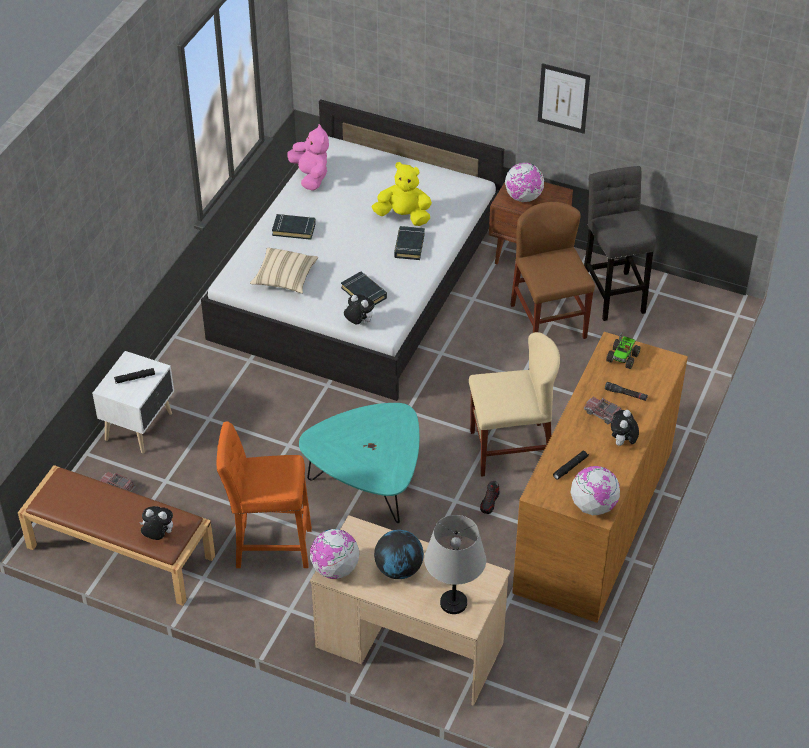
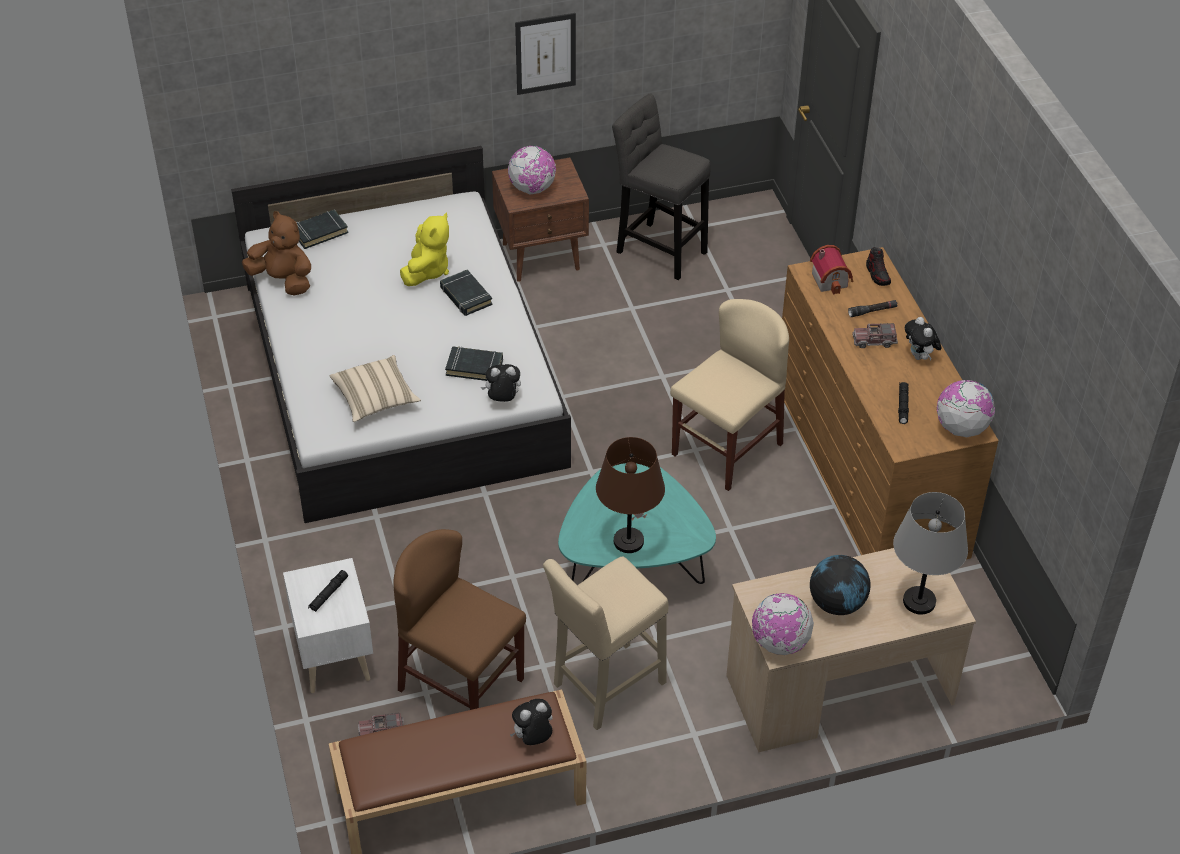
camera: 40 degrees left, 0 degrees up
(269, 546) = (605, 687): orange stool -> beige stool
(294, 229) = (327, 343): black book -> black book (319, 232)
(311, 176) = (283, 280): pink plush toy -> brown plush toy
(346, 458) = (629, 541): none -> brown table lamp
(403, 216) = (427, 270): yellow plush toy -> yellow plush toy turned 135 degrees clockwise
(489, 502) = (762, 510): shoe -> shoe (878, 274)
(548, 321) = (629, 309): brown chair -> brown chair (461, 684)
(623, 357) = (831, 279): toy truck -> toy house

